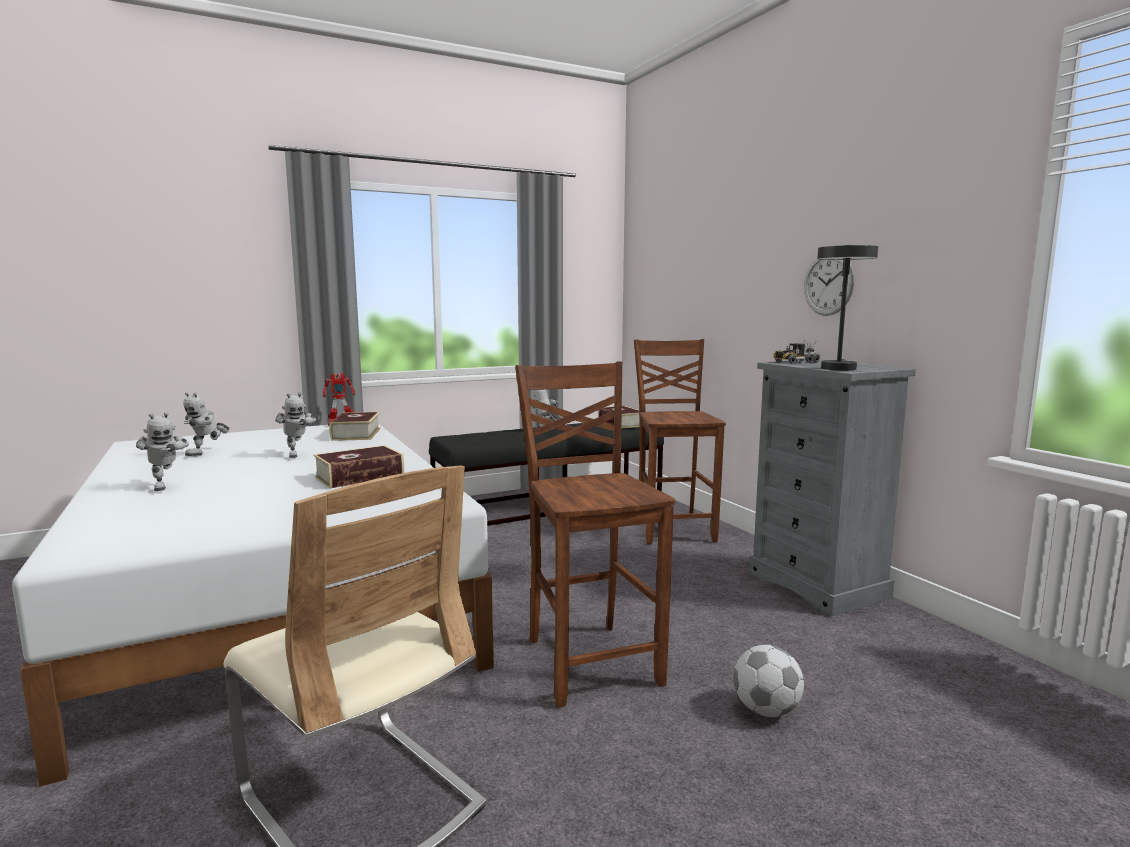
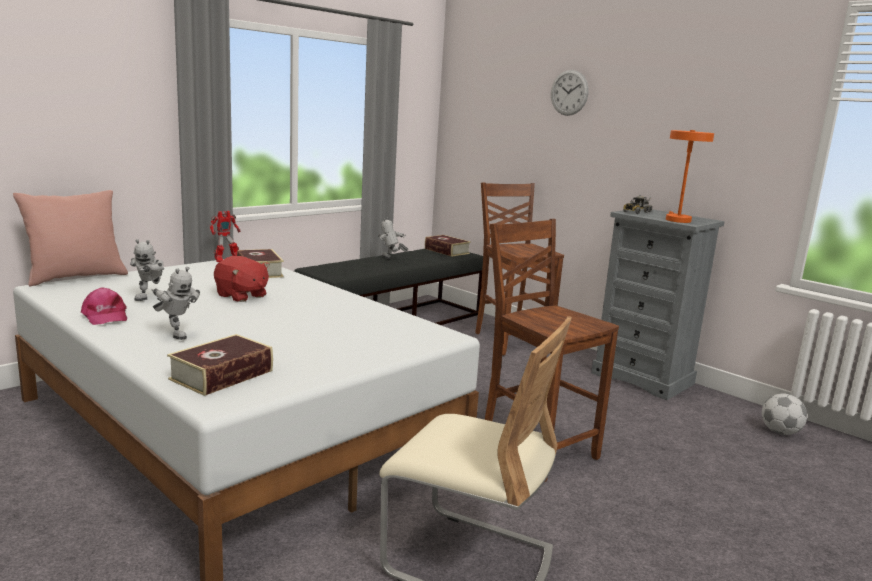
camera: 20 degrees left, 5 degrees up
(135, 468) = (104, 316): none -> pink cap
(177, 436) = (76, 277): none -> pink pillow
(296, 455) = (241, 296): toy robot -> red plush toy
(360, 477) = (338, 316): book -> book (222, 375)
(766, 710) = (671, 466): football -> football (780, 432)
(828, 284) = (654, 150): wall clock -> wall clock (569, 92)
(838, 368) = (676, 219): grey table lamp -> orange table lamp

